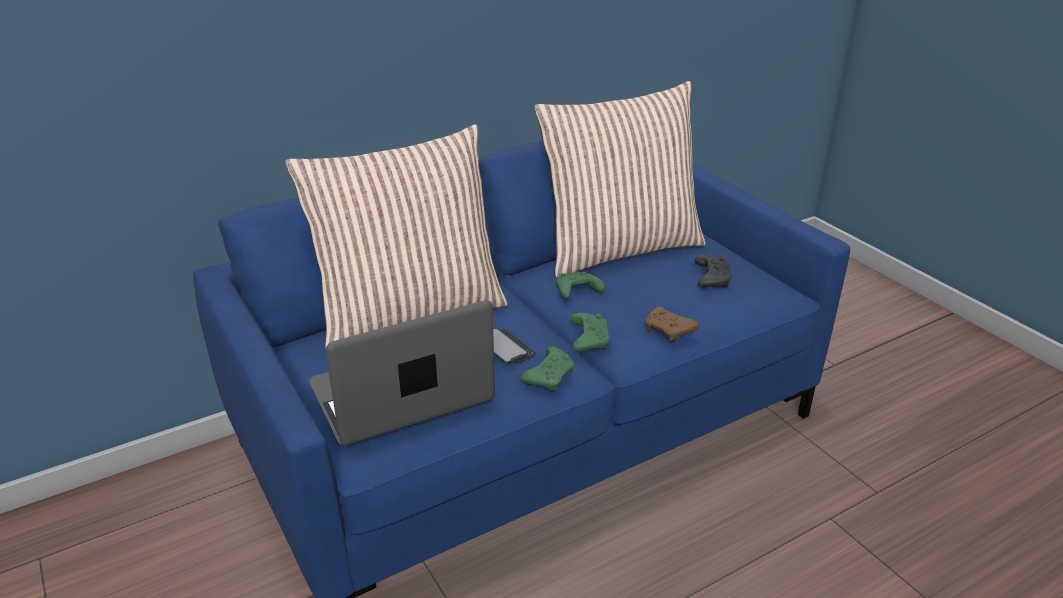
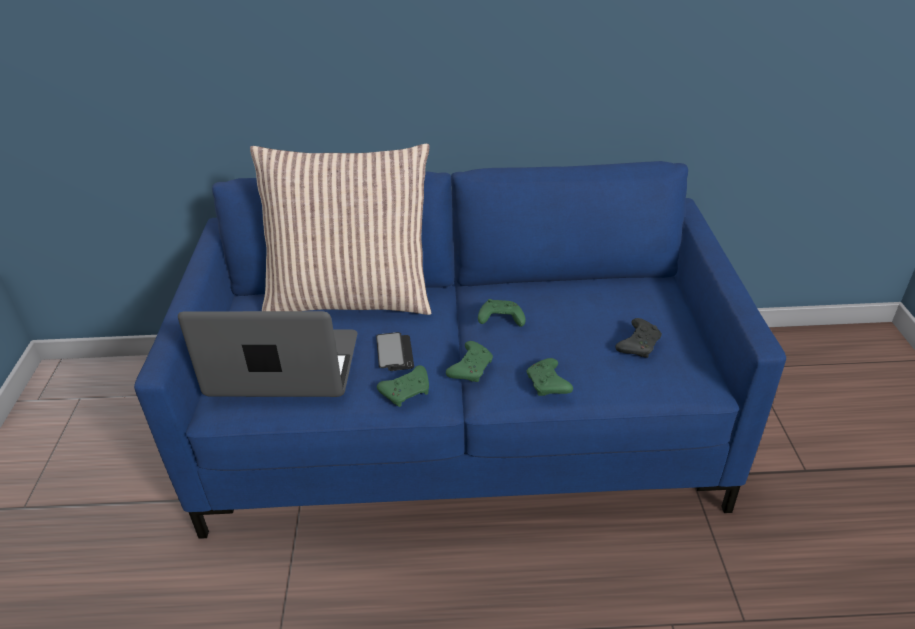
camera: 30 degrees right, 5 degrees up
(619, 247) = (579, 287): pillow -> none
(669, 331) = (548, 385): brown game controller -> green game controller

